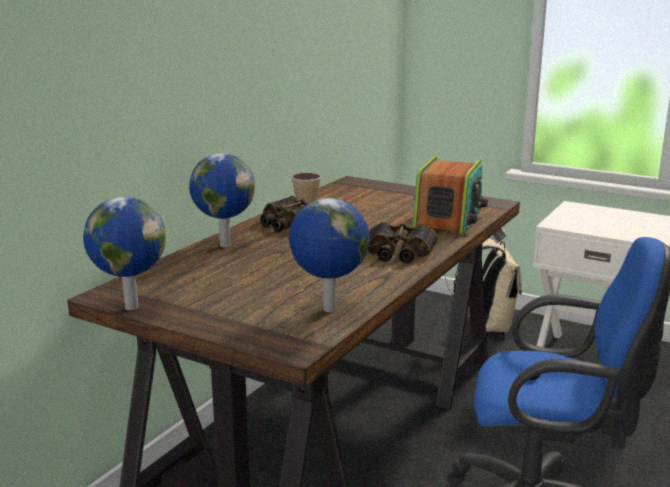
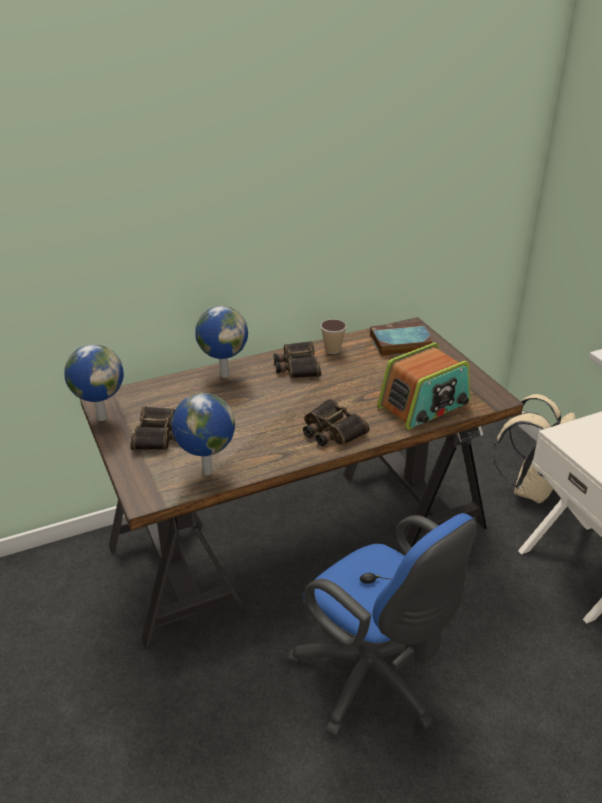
camera: 35 degrees right, 15 degrees up
(228, 300) = (160, 435): none -> binoculars
(360, 192) = (399, 343): none -> book

